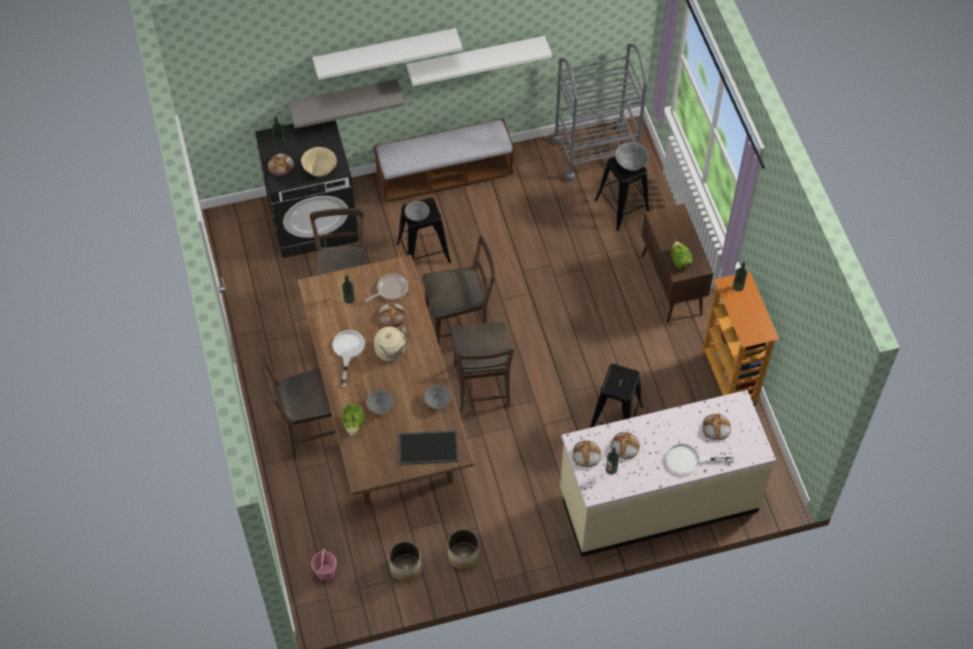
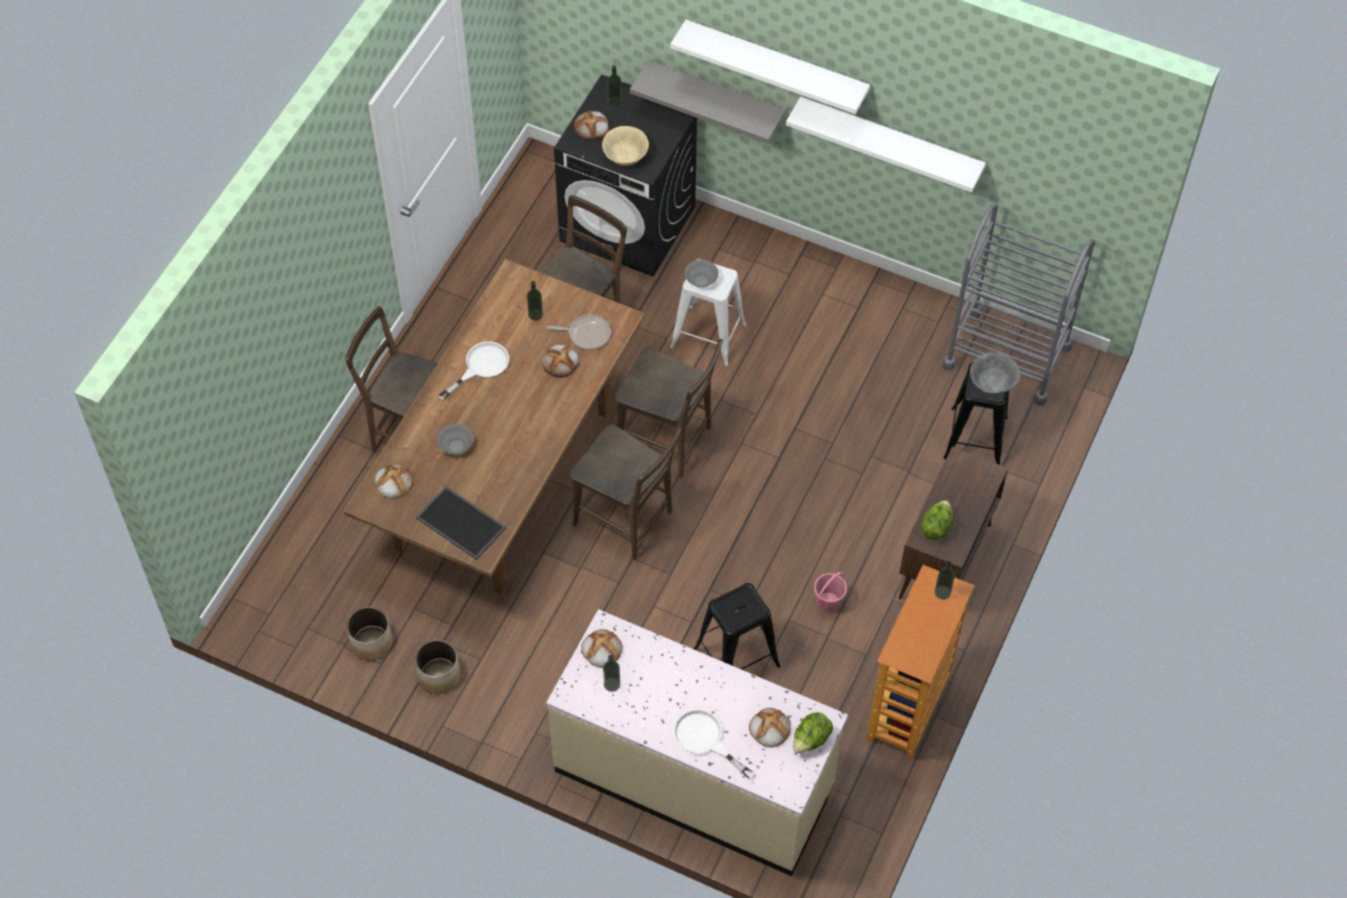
camera: 40 degrees right, 0 degrees up
(325, 573) = (292, 587): pink bucket -> pink bucket (828, 603)
(353, 424) = (412, 444): lettuce -> lettuce (811, 740)
(392, 352) = (524, 399): beige kettle -> none
(423, 253) = (708, 336): black stool -> white stool
(437, 401) = (517, 483): grey bowl -> none
(444, 176) = (811, 270): bench -> none
(482, 389) = (627, 521): brown chair -> brown chair turned 90 degrees counterclockwise
(624, 446) = (650, 672): bread -> bread (393, 482)

